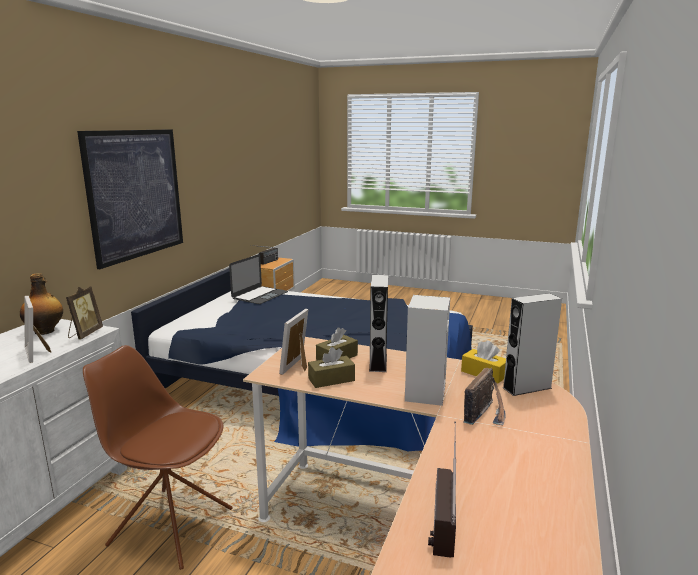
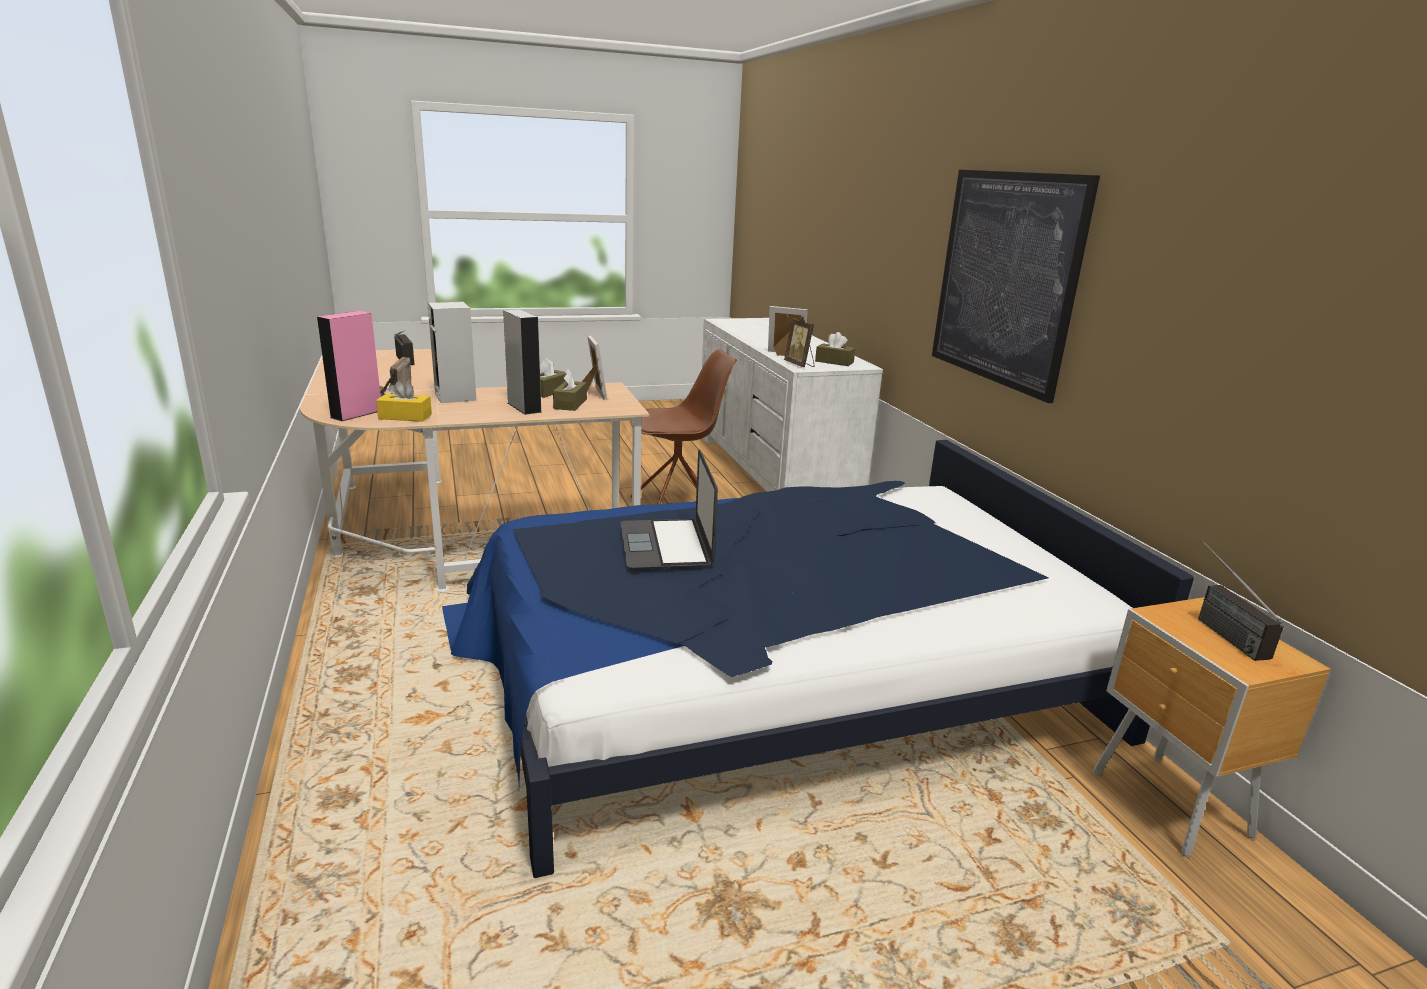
camera: 140 degrees right, 5 degrees up
(45, 331) = (834, 362): bottle -> brown tissue box
(260, 295) = (1000, 575): laptop -> laptop (666, 544)
(527, 388) = (357, 414): grey speaker -> pink speaker

